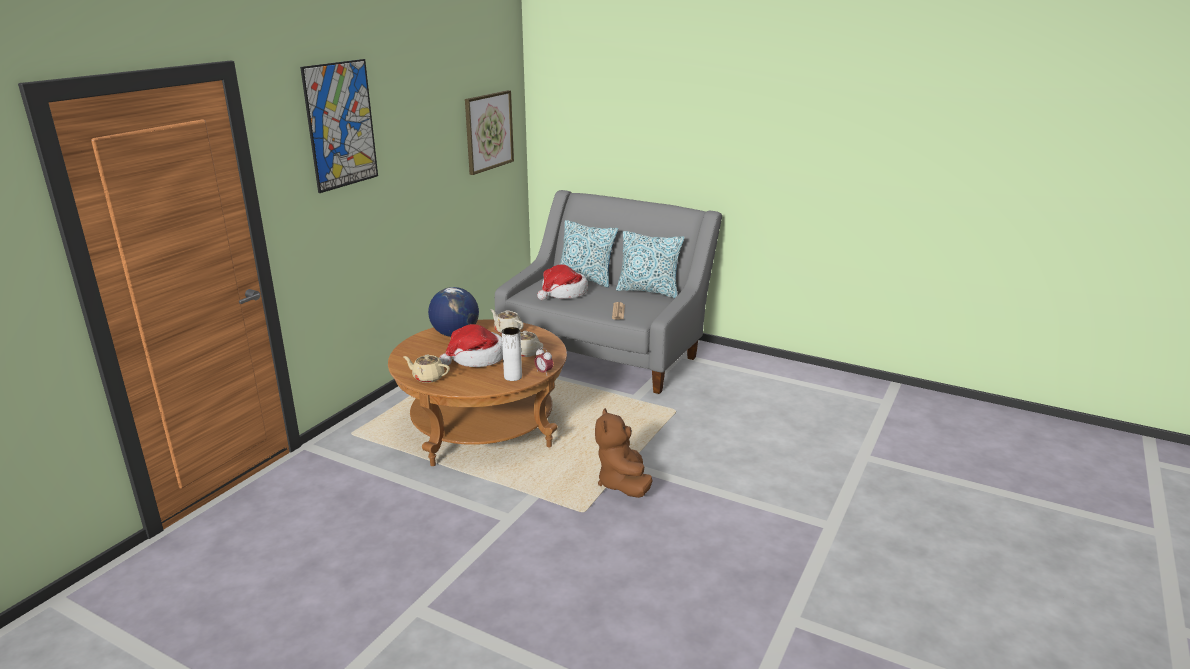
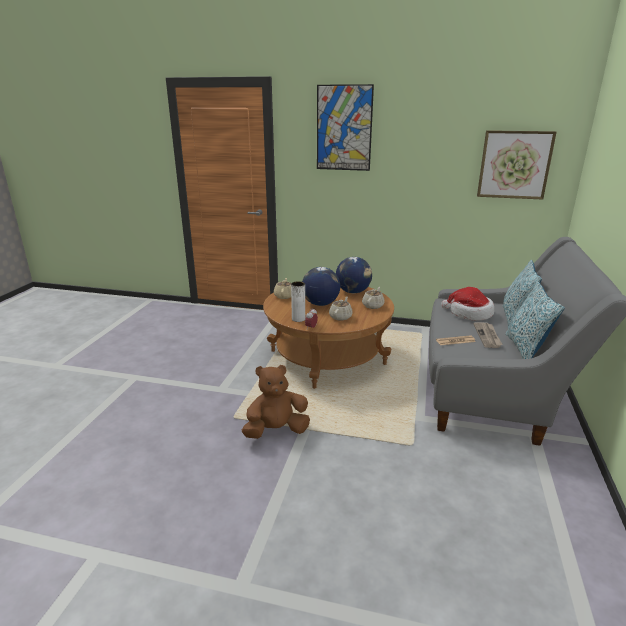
camera: 75 degrees right, 0 degrees up
(476, 358) = (320, 304): hat -> globe
(616, 297) = (488, 336): none -> newspaper

